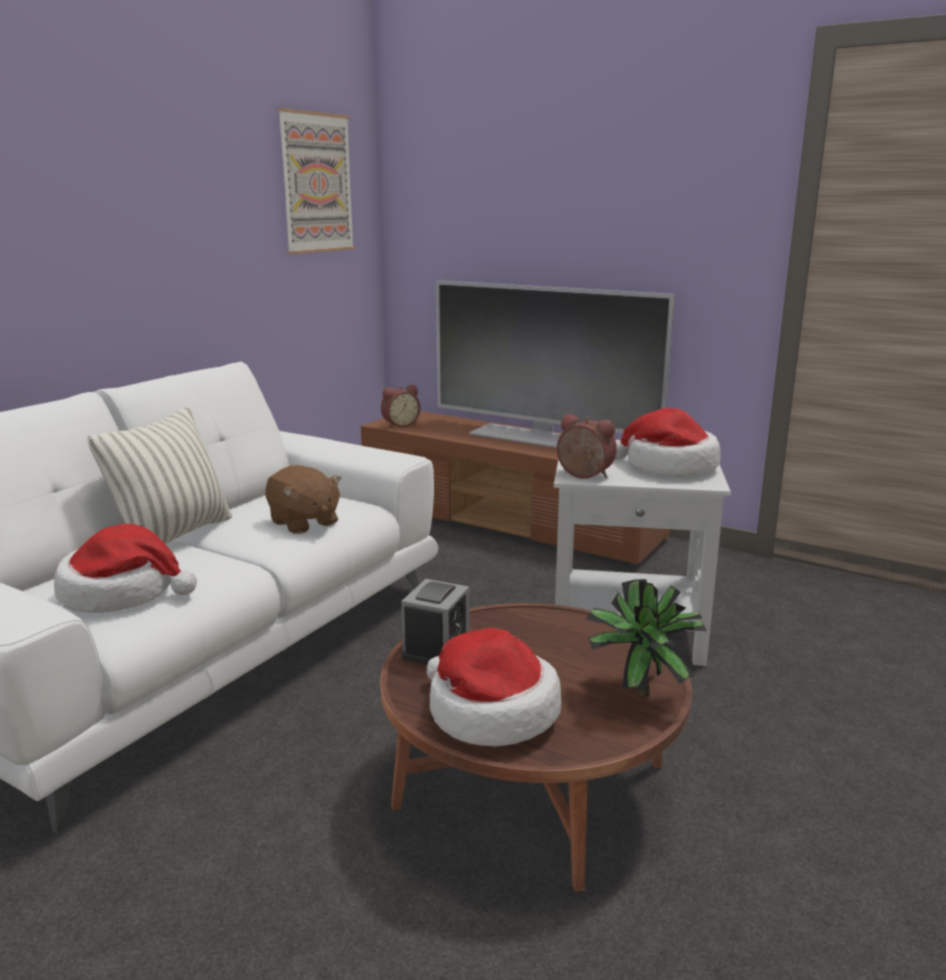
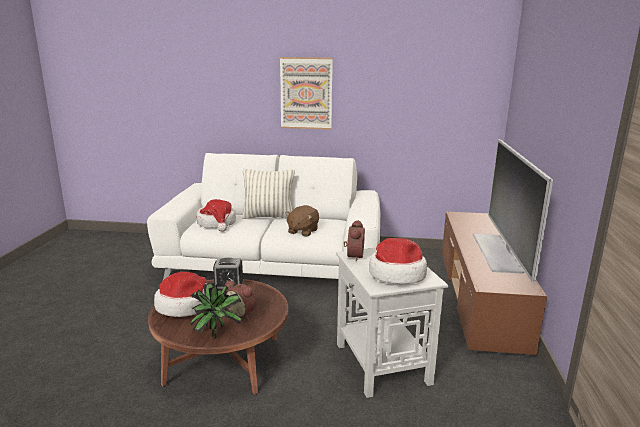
camera: 65 degrees right, 0 degrees up
(316, 183) = (452, 75): picture -> picture (306, 93)
(400, 425) = (461, 218): alarm clock -> alarm clock (241, 314)

